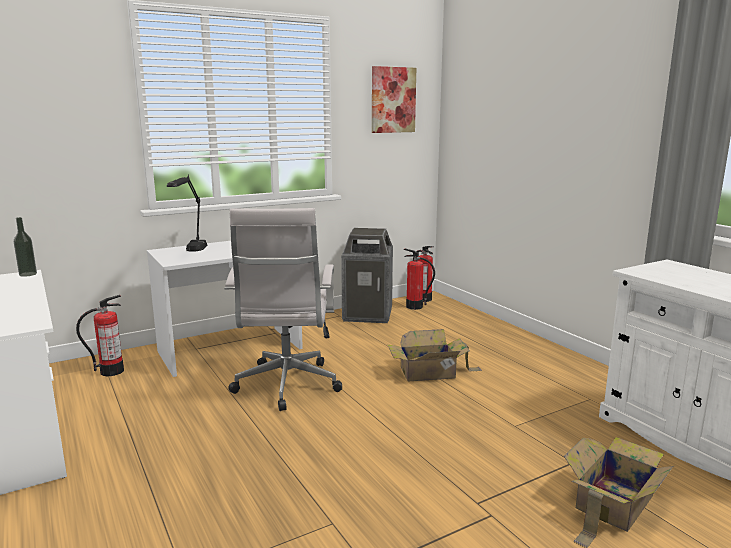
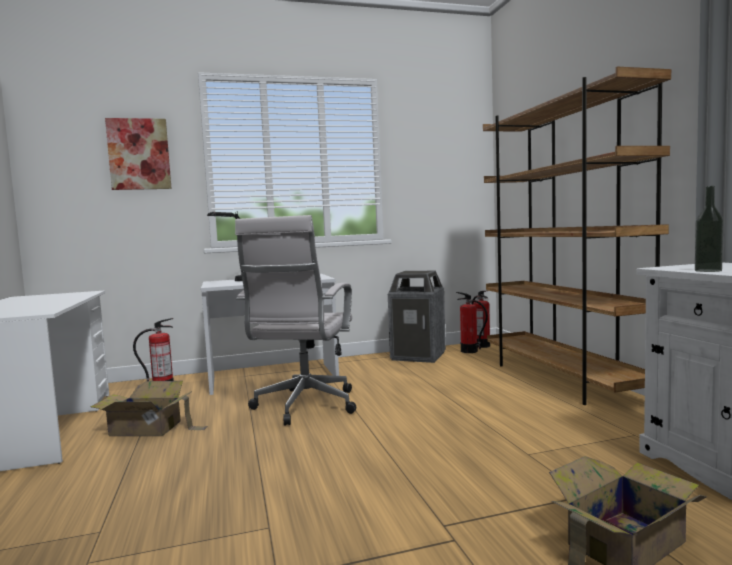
camera: 15 degrees right, 10 degrees down
(28, 274) = (90, 292): bottle -> bottle (708, 270)
(393, 100) = (443, 152): picture -> picture (139, 154)
(430, 373) = (456, 402): cardboard box -> cardboard box (148, 429)
(512, 340) = (561, 379): none -> brown bookcase

